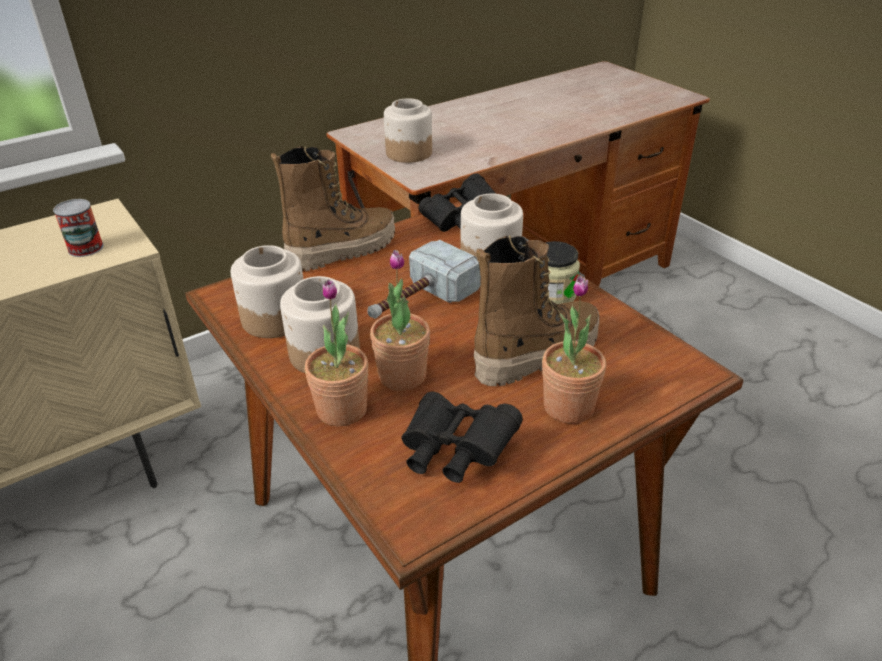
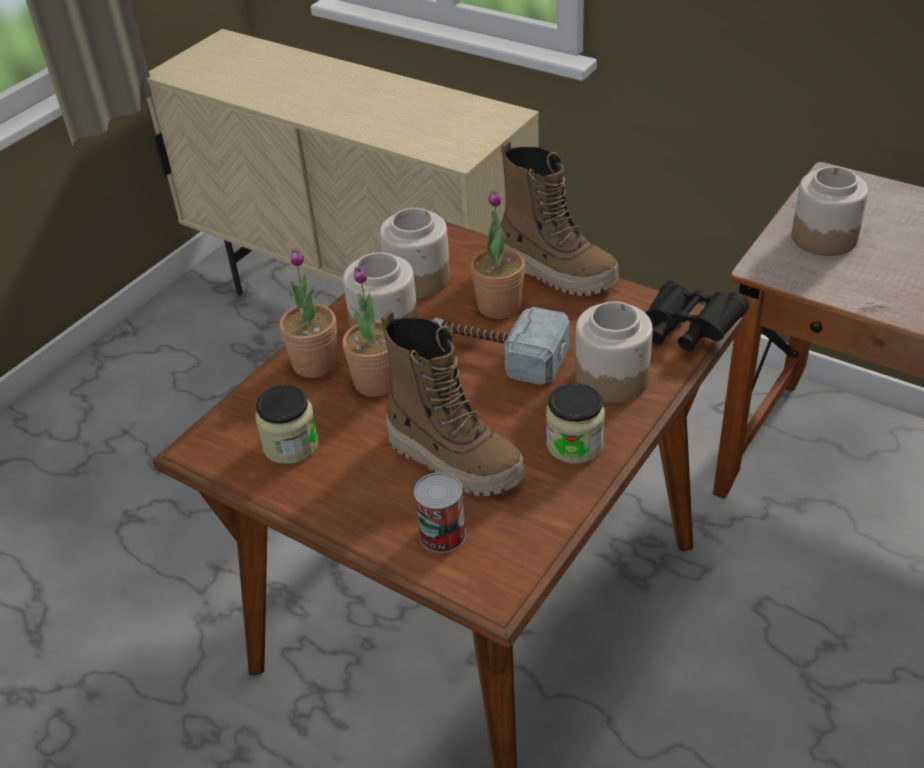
camera: 70 degrees right, 5 degrees up
(86, 248) = (445, 137): can -> can (442, 534)
(454, 452) = (291, 445): black binoculars -> jar
(568, 407) = (384, 502): potted plant -> potted plant (499, 306)

